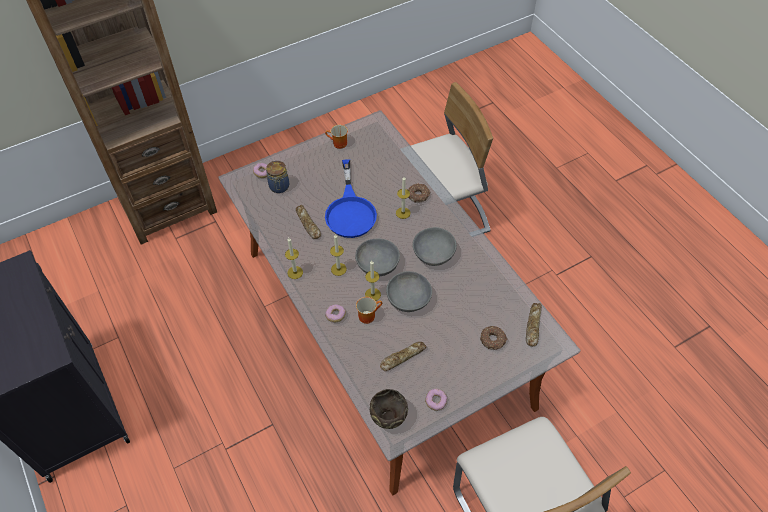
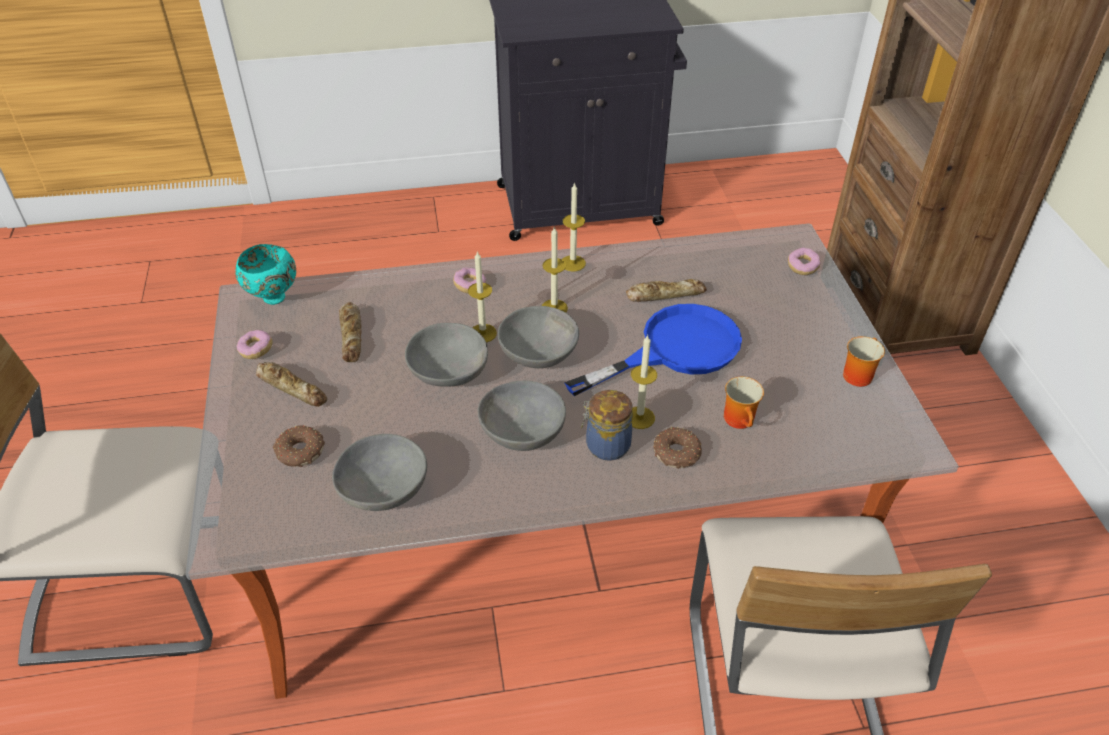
camera: 110 degrees right, 10 degrees down
(279, 187) = (762, 279): jar -> jar (606, 445)
(350, 210) = (674, 350): blue frying pan -> blue frying pan turned 135 degrees clockwise
(368, 315) = (449, 319): mug -> mug (742, 420)
(388, 419) = (272, 298): brown bowl -> turquoise bowl
(494, 295) = (383, 488): none -> grey bowl
(532, 326) = (284, 519): bread -> bread (292, 388)

